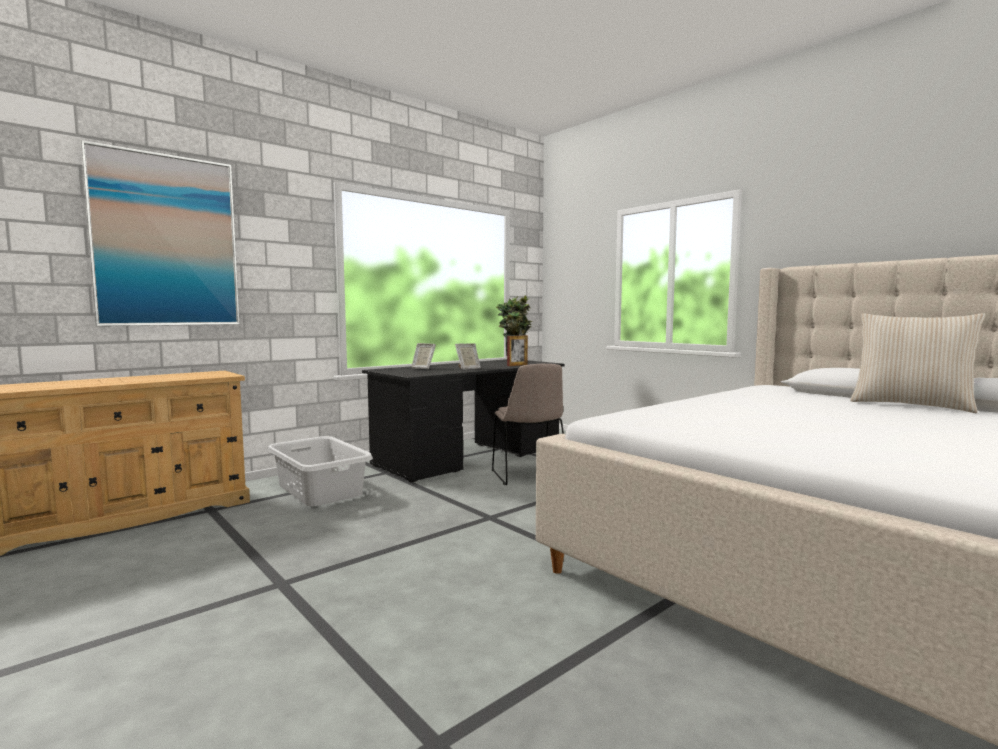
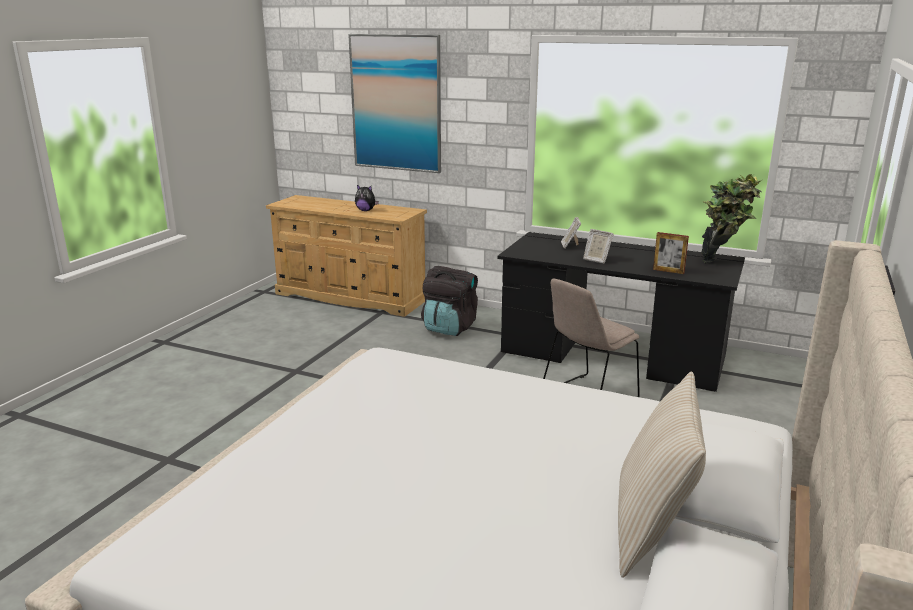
camera: 65 degrees right, 15 degrees up
(157, 378) = (366, 210): none -> plush toy
(320, 490) = (449, 328): grey laundry basket -> black backpack

